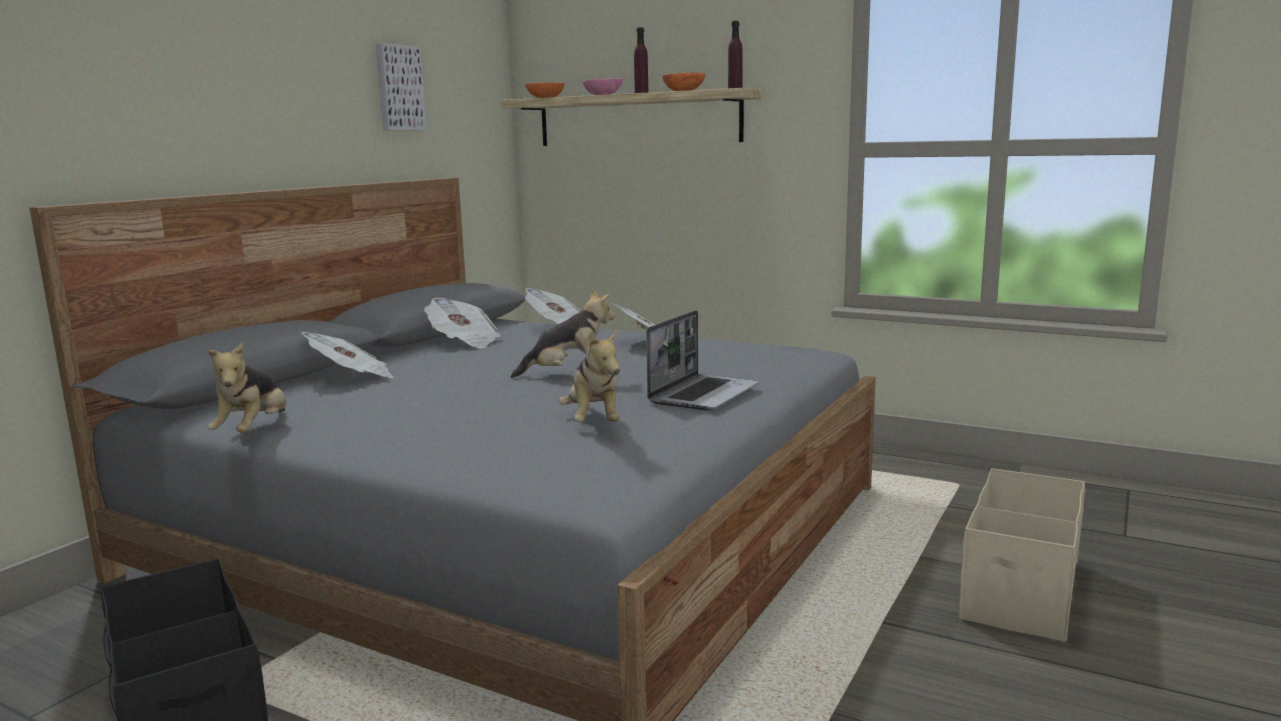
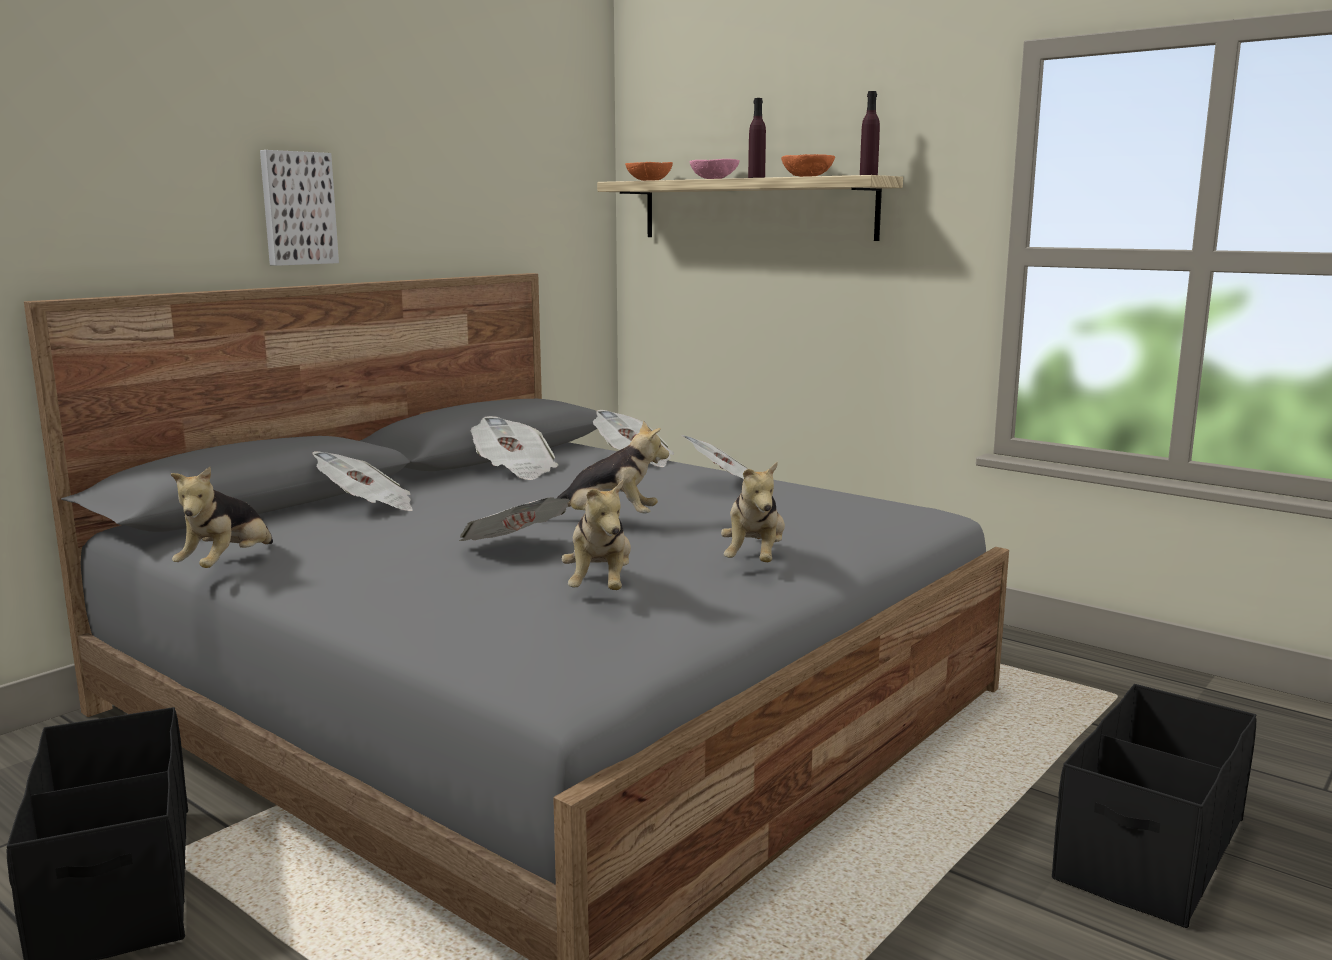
camera: 10 degrees right, 0 degrees up
(398, 88) = (469, 168): picture -> picture (297, 208)
(503, 400) = (514, 550): none -> newspaper
(703, 394) = (755, 560): laptop -> plush toy
(1019, 590) = (1149, 849): beige storage box -> black storage box

